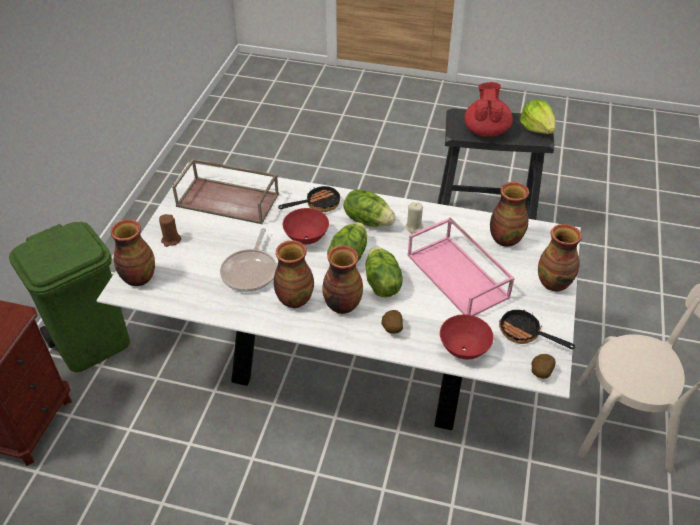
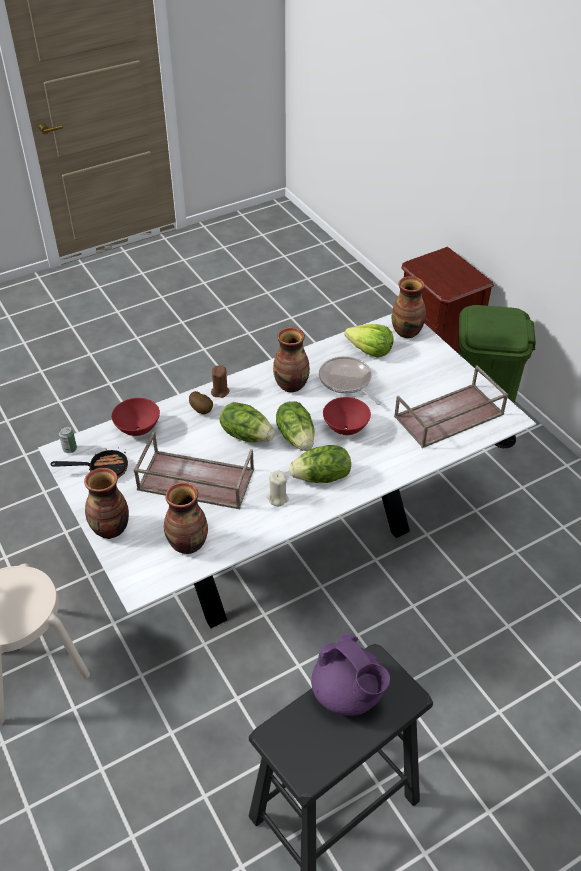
camera: 135 degrees right, 0 degrees up
(171, 240) = (432, 363): brown candle -> brown candle (220, 391)
(318, 204) = (380, 462): frying pan -> none
(341, 305) = (255, 402): vase -> none
(459, 276) = (194, 480): pink tray -> brown tray
(486, 130) = (348, 693): red teapot -> purple teapot
(537, 128) = (295, 752): lettuce -> lettuce (370, 350)
(540, 373) = (70, 449): potato -> can

